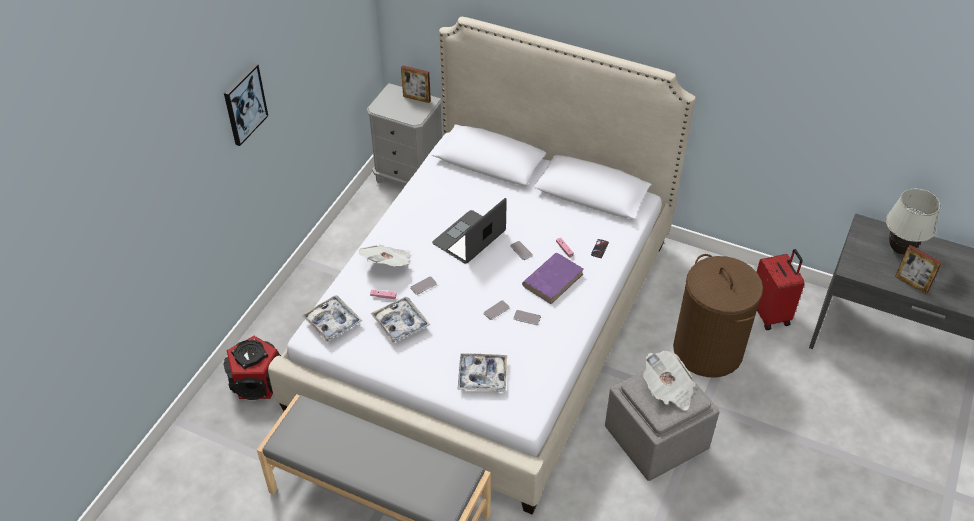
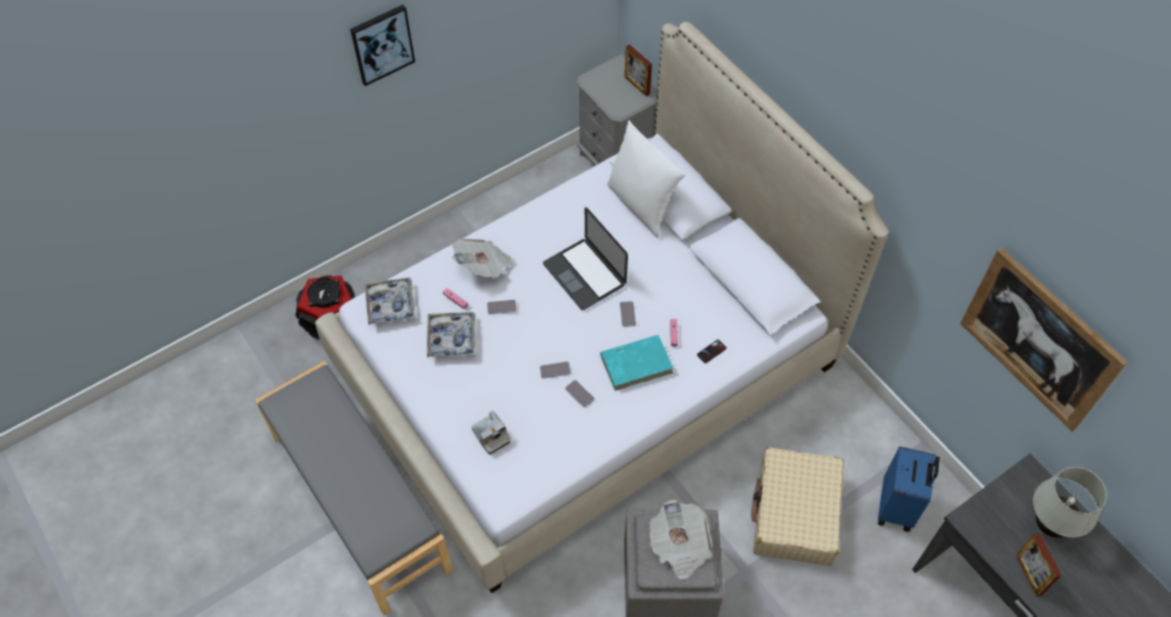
camera: 30 degrees right, 10 degrees up
(469, 237) = (584, 274): laptop -> laptop turned 105 degrees counterclockwise
(476, 176) = (641, 205): none -> white pillow
(482, 376) = (491, 436): tray -> camera
(553, 279) = (637, 364): purple book -> turquoise book
(708, 350) = (795, 514): brown laundry basket -> beige suitcase
(770, 314) = (897, 507): red suitcase -> blue suitcase
(841, 115) = (1039, 340): none -> picture

